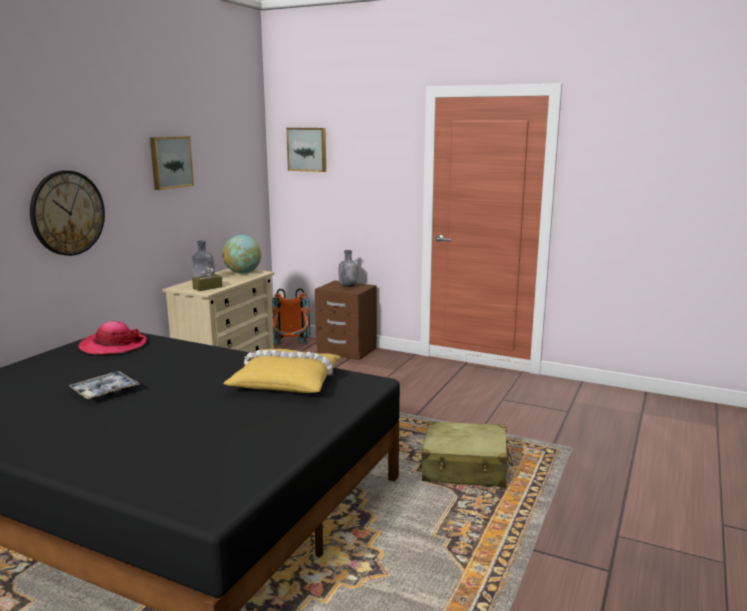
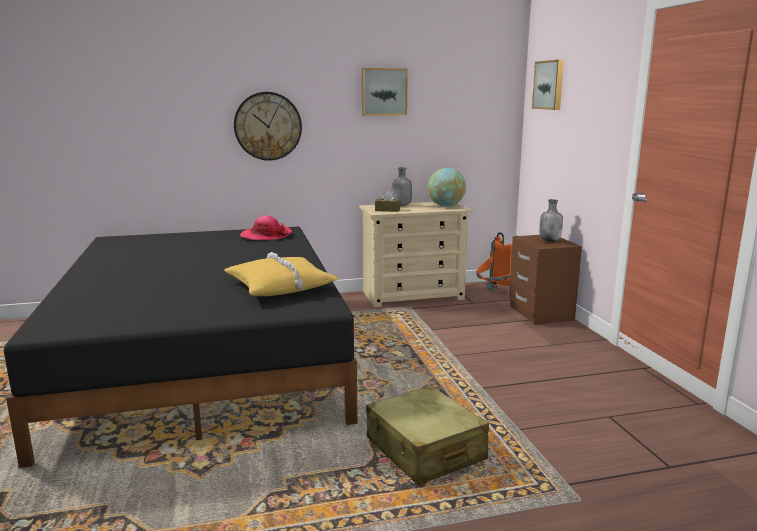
camera: 50 degrees right, 0 degrees up
(105, 391) = (189, 257): tray -> none

